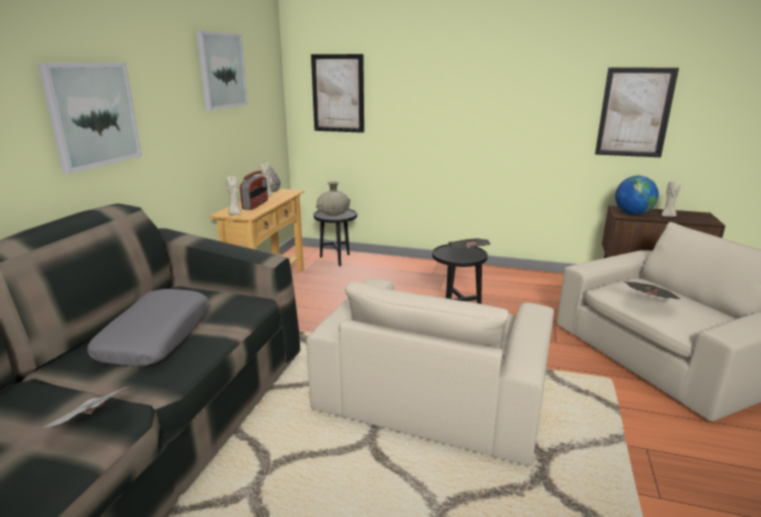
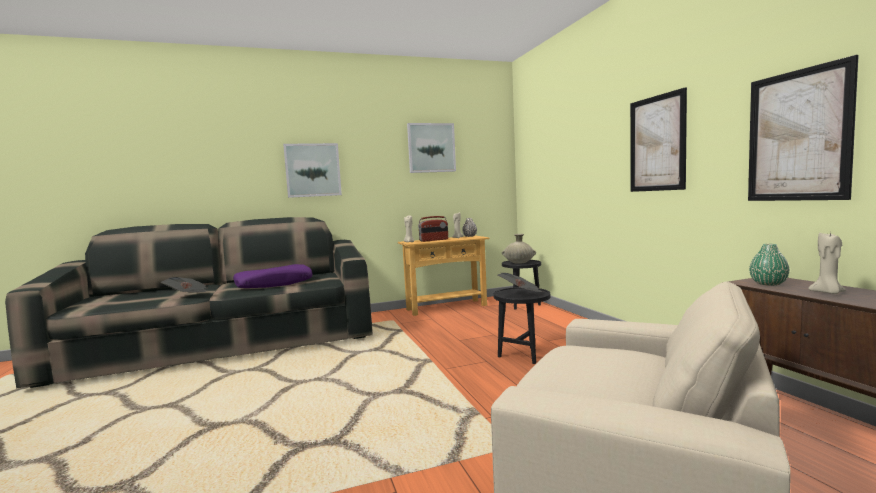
camera: 55 degrees right, 15 degrees down
(156, 337) = (274, 284): grey pillow -> purple pillow
(338, 93) = (539, 160): picture -> picture (657, 143)
(433, 392) = (379, 383): beige armchair -> none
(632, 214) = (768, 284): globe -> green vase
(649, 303) = (566, 363): newspaper -> none

